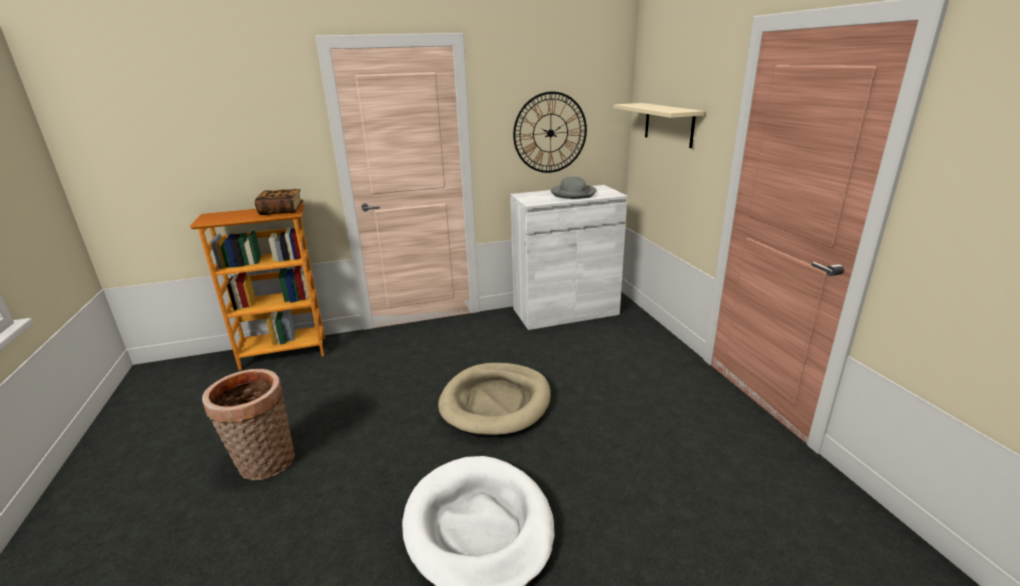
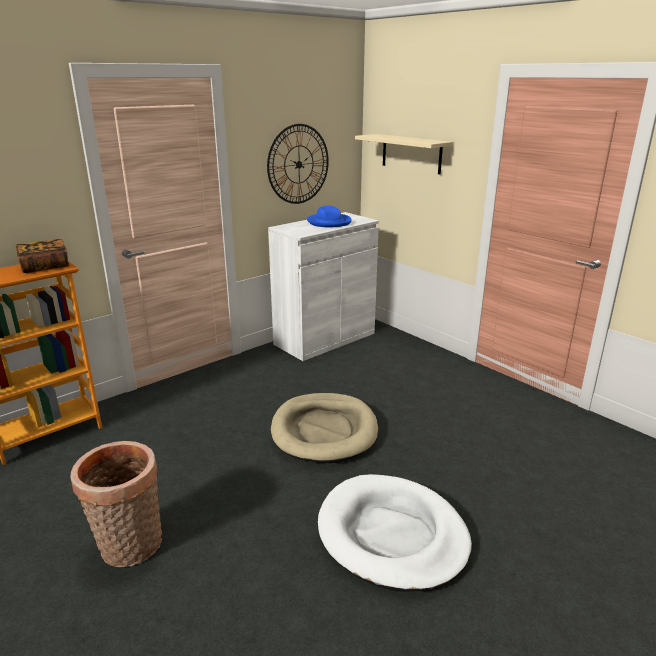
camera: 25 degrees left, 0 degrees up
(573, 193) = (329, 222): grey hat -> blue hat

